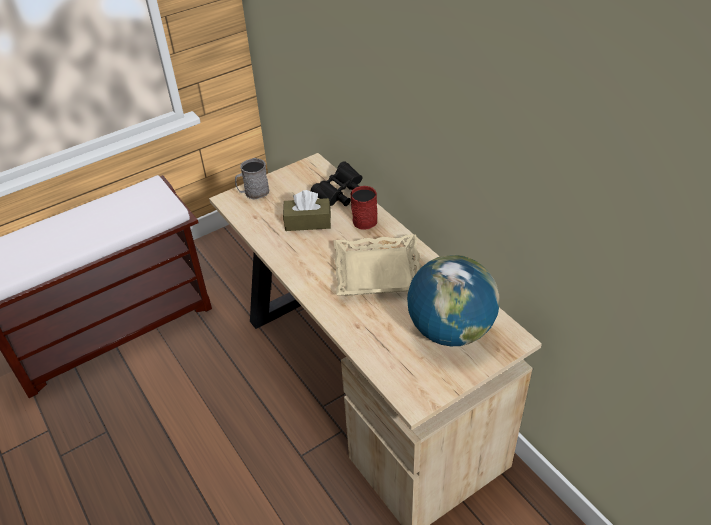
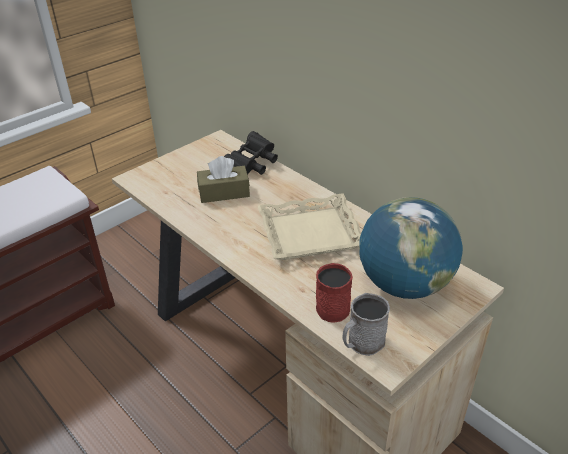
camera: 10 degrees left, 5 degrees down
(253, 193) = (159, 170): grey mug -> grey mug (362, 343)
(364, 218) = (283, 184): red mug -> red mug (331, 305)

